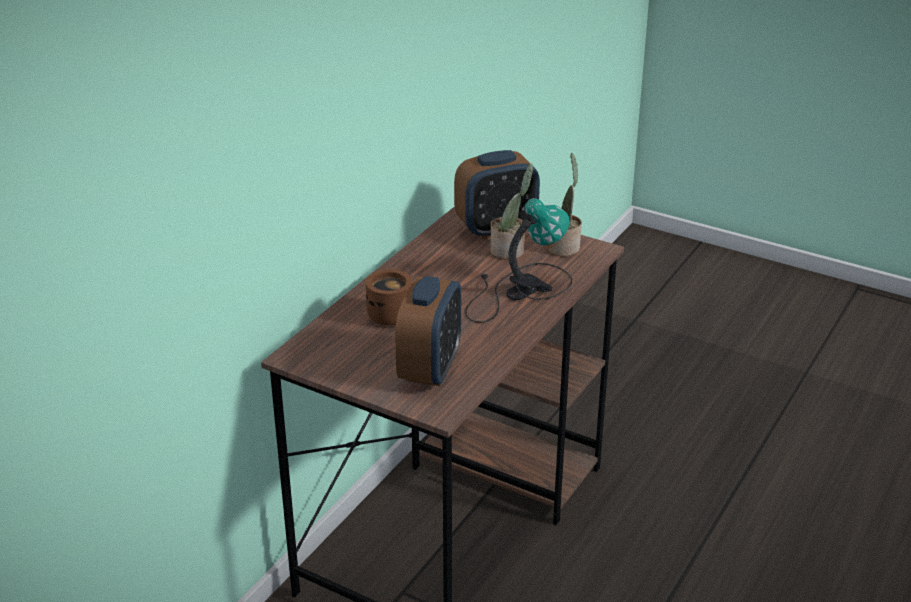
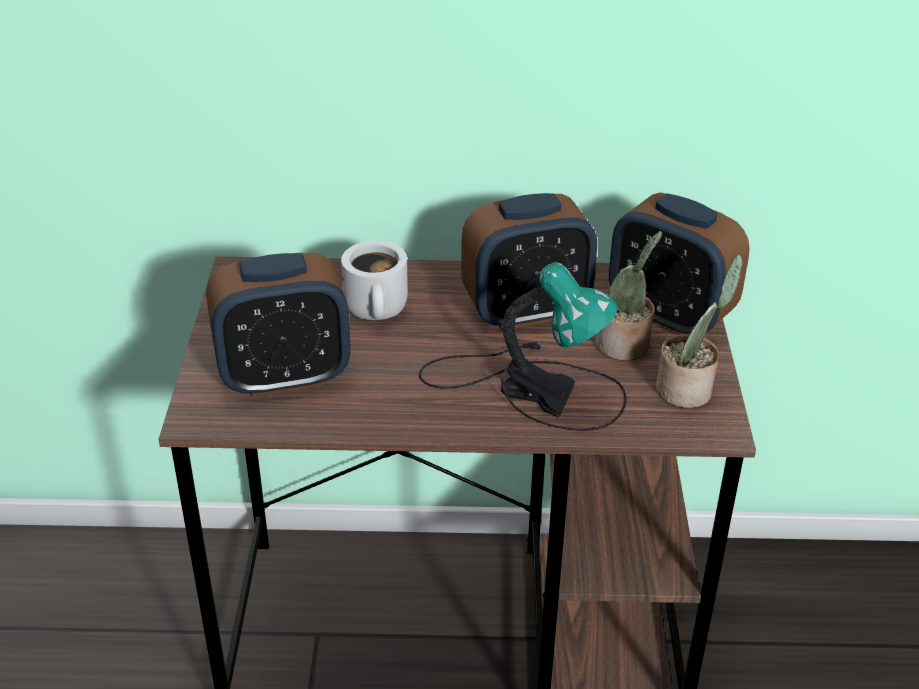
camera: 60 degrees right, 5 degrees up
(394, 316) = (379, 310): brown mug -> white mug
(448, 269) = (526, 312): none -> alarm clock

